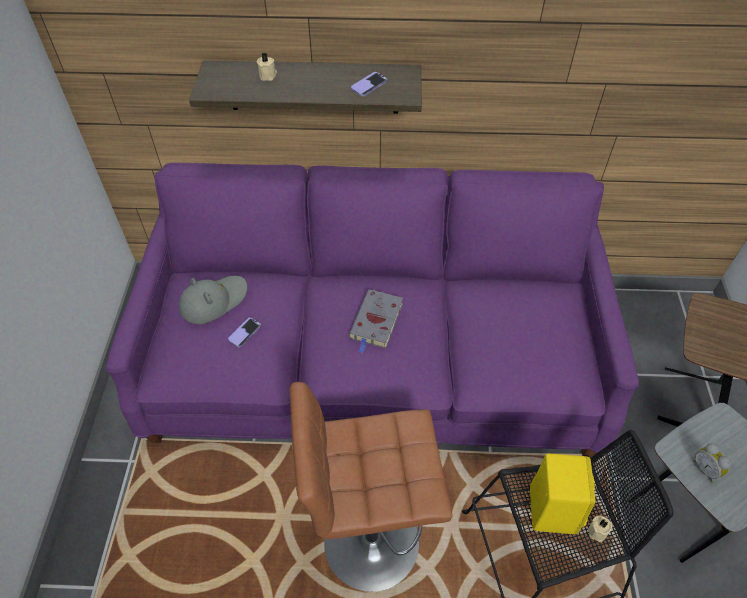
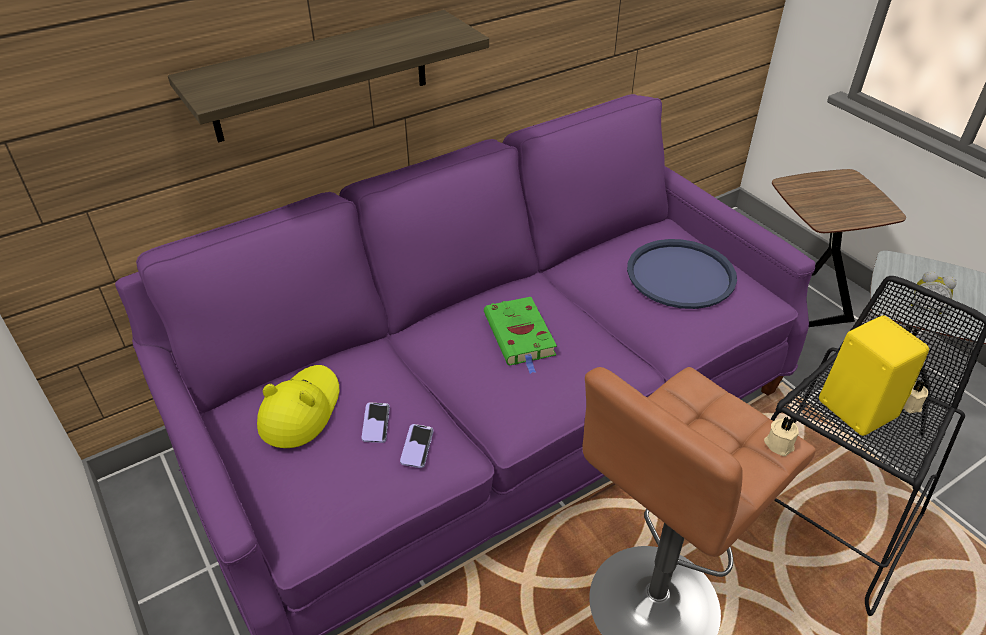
camera: 35 degrees left, 10 degrees down
(213, 301) = (300, 410): grey hat -> yellow hat
(268, 75) = (277, 63): beige candle -> beige candle (779, 443)
(369, 85) = (411, 38): phone -> phone (417, 447)
(376, 322) = (520, 337): grey book -> green book
(531, 336) = (681, 275): none -> blue tray

